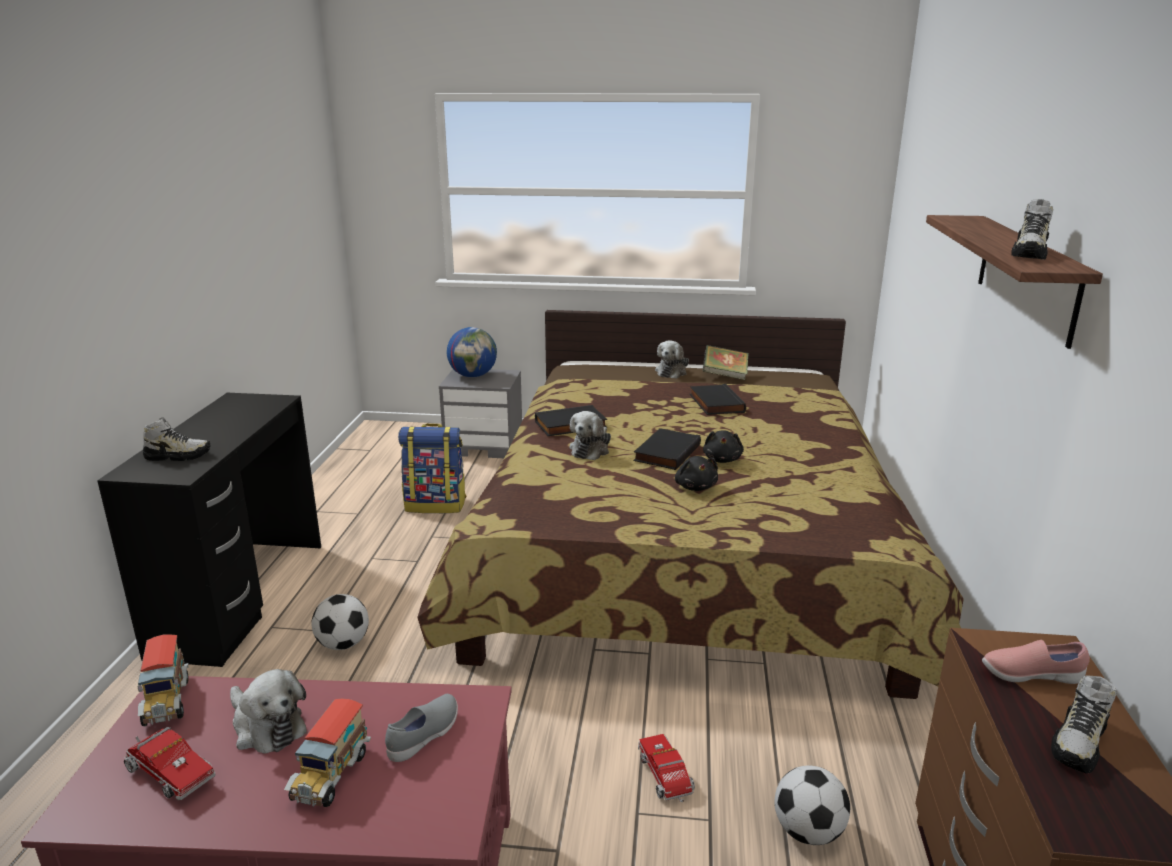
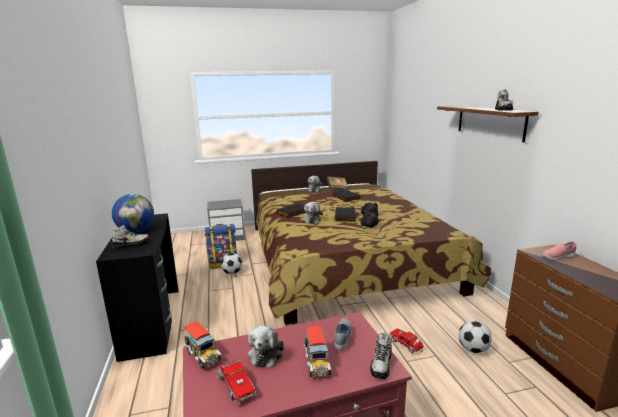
camera: 20 degrees left, 5 degrees down
(168, 773) = (235, 385): toy truck -> toy truck turned 45 degrees clockwise
(266, 727) = (266, 353): plush toy -> plush toy turned 75 degrees clockwise
(343, 644) = (223, 329): football -> football (232, 273)
(473, 376) = (220, 203): globe -> globe (136, 231)
(1079, 743) = (593, 273): shoe -> shoe (381, 365)

